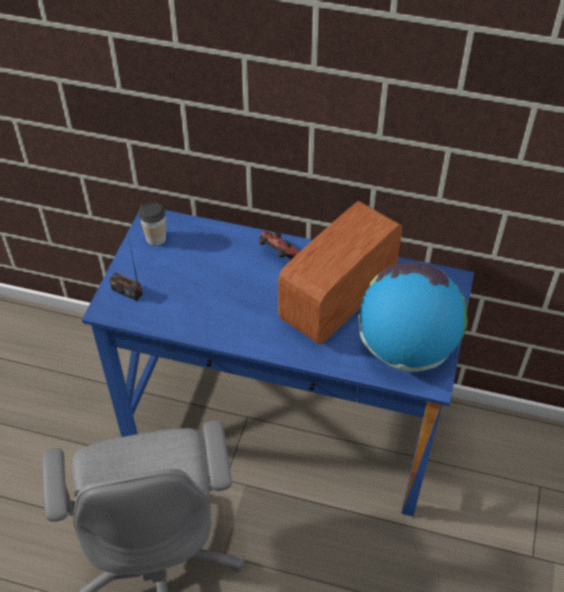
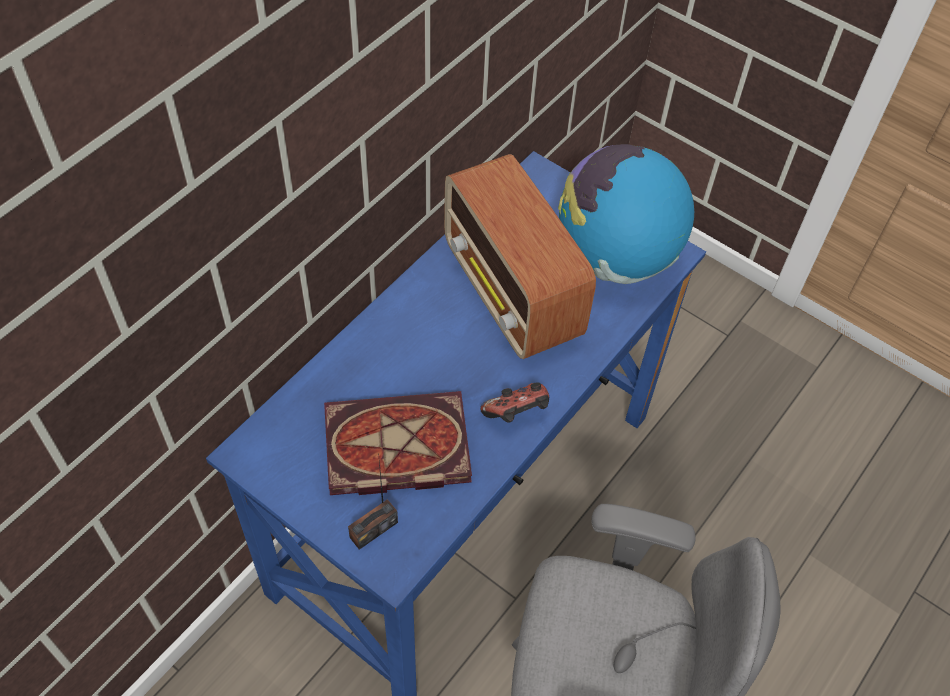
camera: 70 degrees left, 5 degrees up
(156, 238) = (288, 459): cup -> none
(185, 281) = (393, 449): none -> book
(278, 255) = (403, 325): game controller -> game controller (516, 414)

